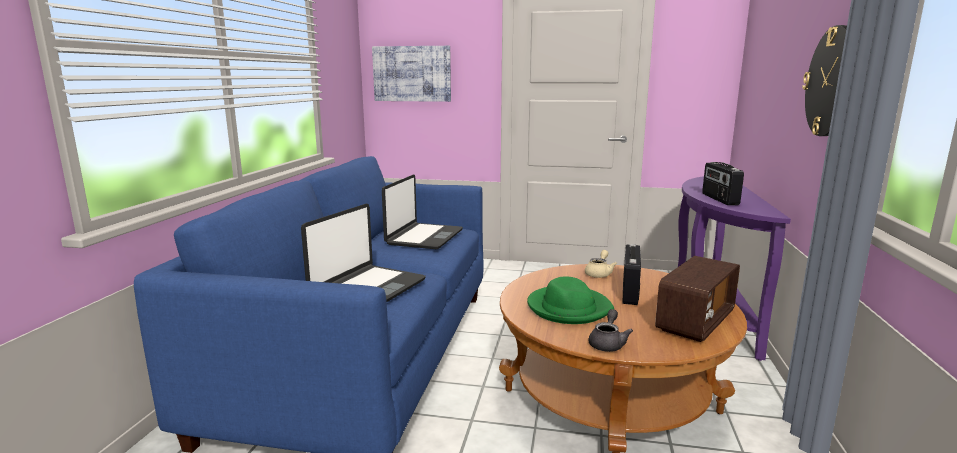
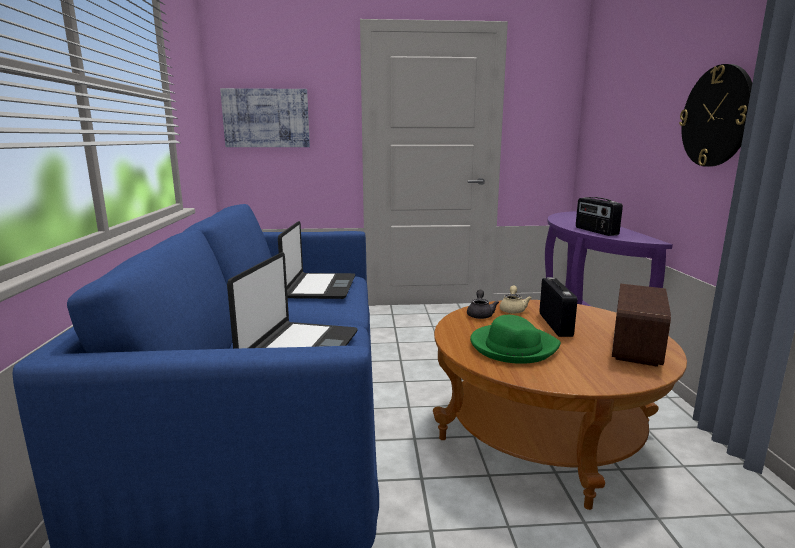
camera: 15 degrees left, 0 degrees up
(608, 343) = (579, 379): grey teapot -> grey teapot (480, 314)

